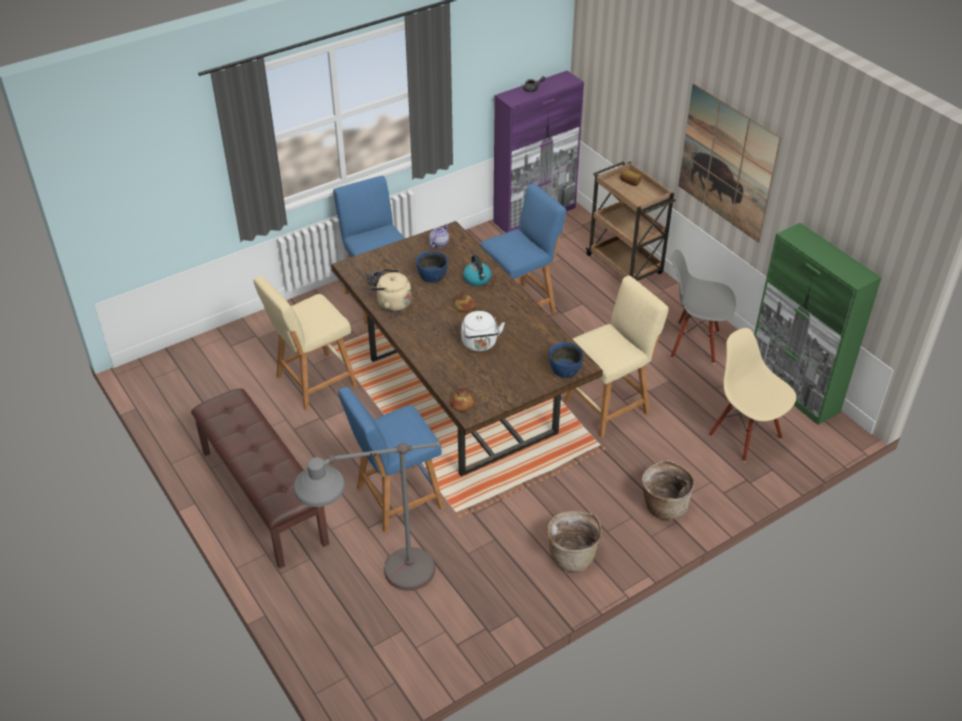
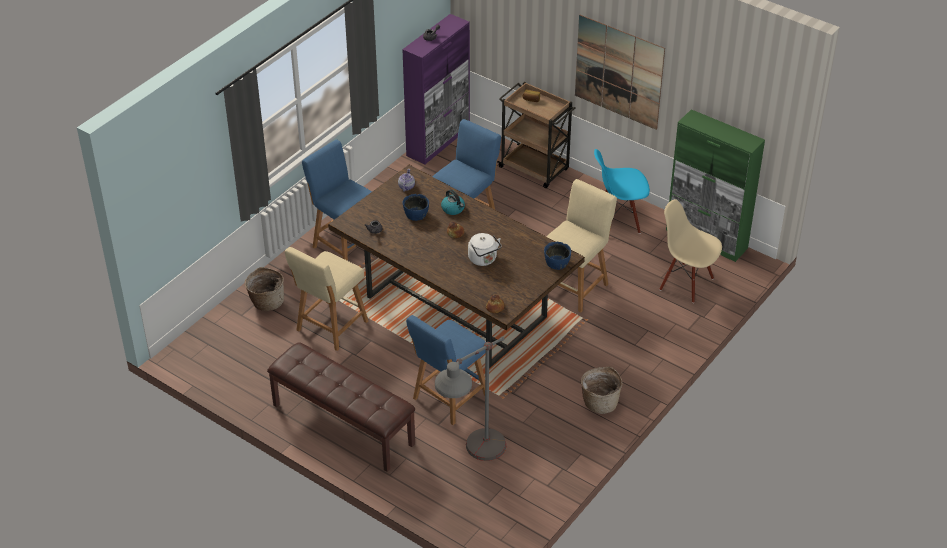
camera: 20 degrees left, 0 degrees up
(391, 303) = (396, 244): beige kettle -> none
(663, 505) = (649, 349): basket -> basket (266, 302)
(694, 343) = (618, 221): grey chair -> blue chair

